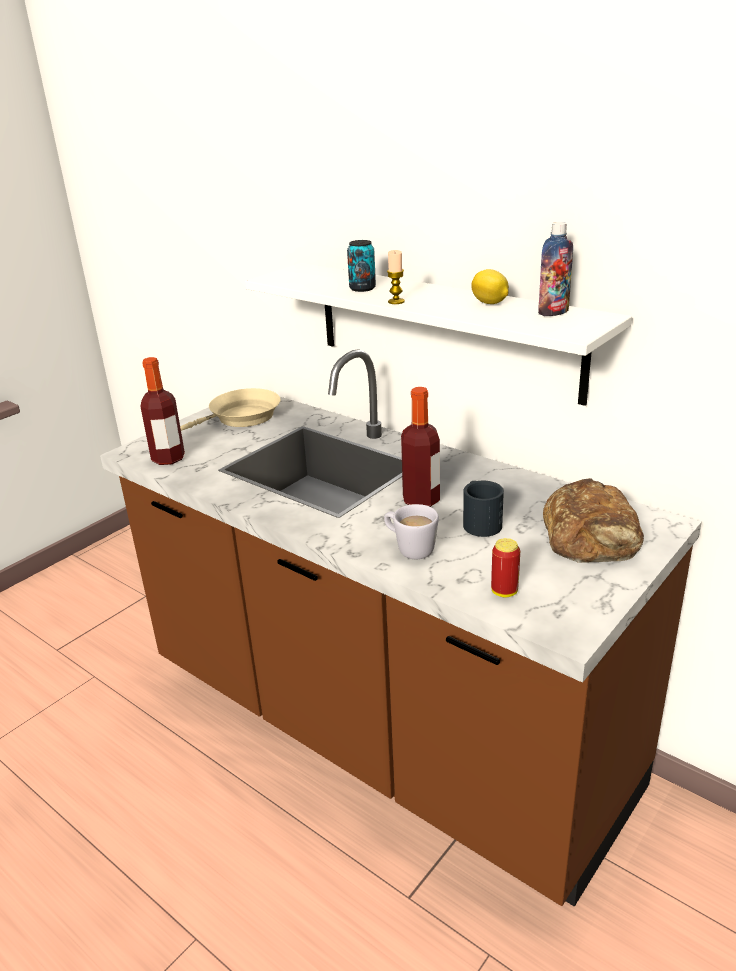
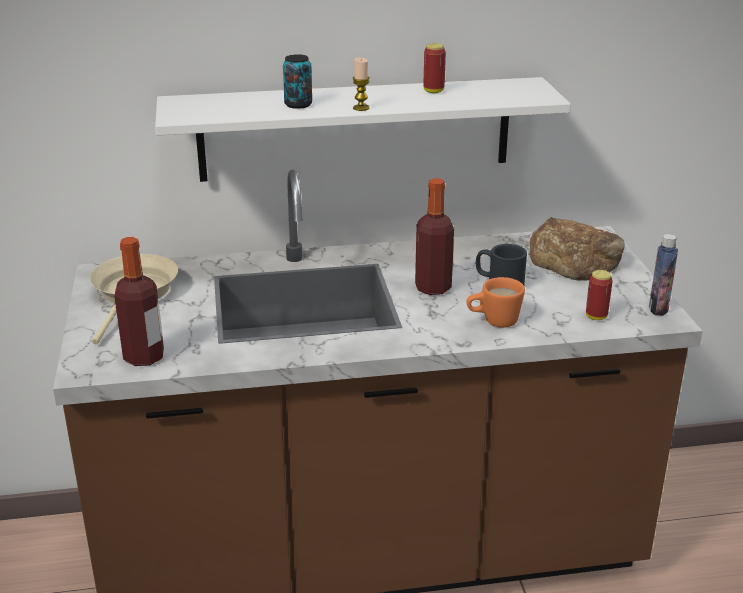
camera: 50 degrees left, 0 degrees up
(409, 549) = (493, 322): white mug -> orange mug
(490, 303) = (433, 91): lemon -> can
(553, 312) = (493, 87): bottle -> bottle (658, 308)

